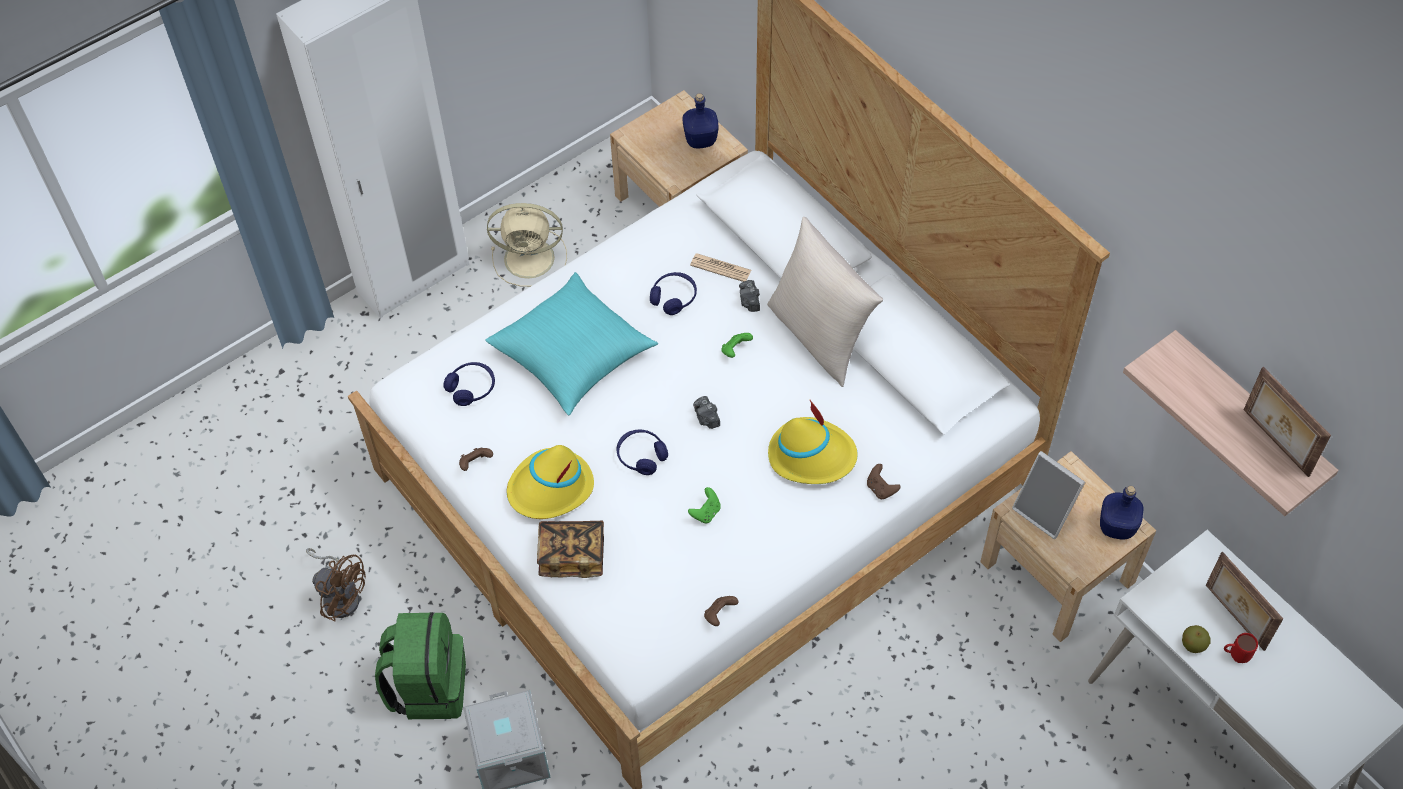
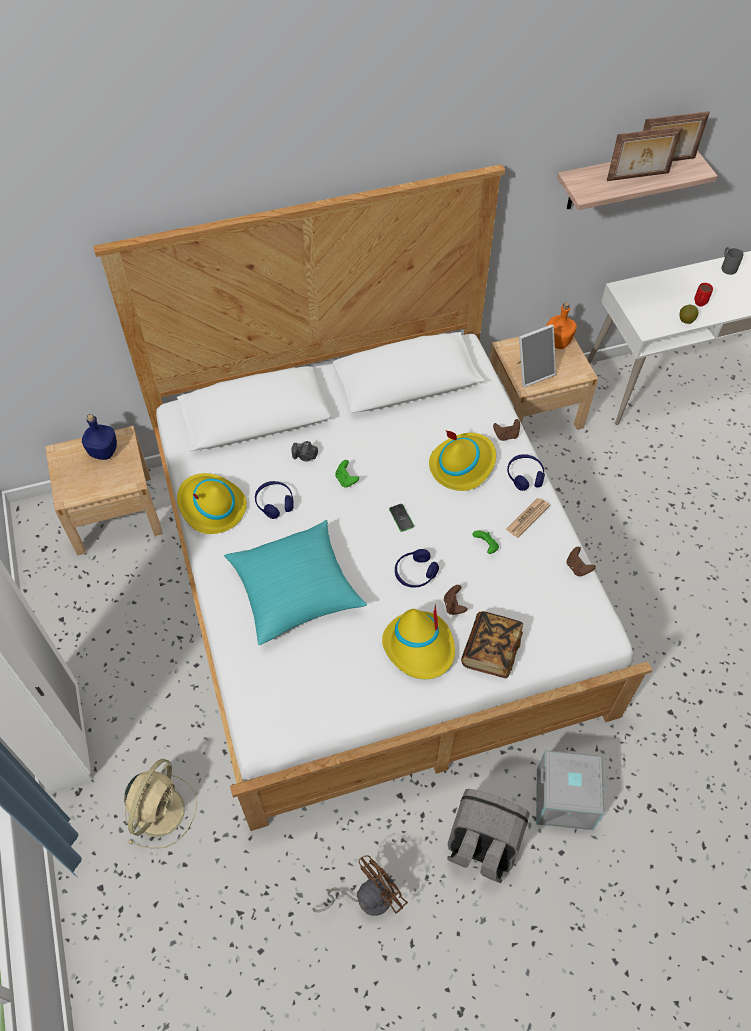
camera: 70 degrees left, 0 degrees up
(428, 686) = (481, 846): green backpack -> grey backpack
(471, 388) = (292, 677): blue headphones -> blue headphones (525, 476)
(475, 463) = (371, 697): brown game controller -> brown game controller (454, 606)
(531, 258) = (101, 636): beige fan -> beige fan (160, 809)
(644, 245) = (211, 506): none -> yellow hat
(706, 418) = (401, 518): camera -> phone
(720, 268) = (263, 464): newspaper -> newspaper (527, 518)
(820, 336) = (358, 425): beige pillow -> none
(1116, 527) = (558, 342): blue bottle -> orange bottle
(1233, 618) = (672, 295): picture frame -> picture frame (638, 177)
(1341, 678) = (727, 267): none -> grey mug

